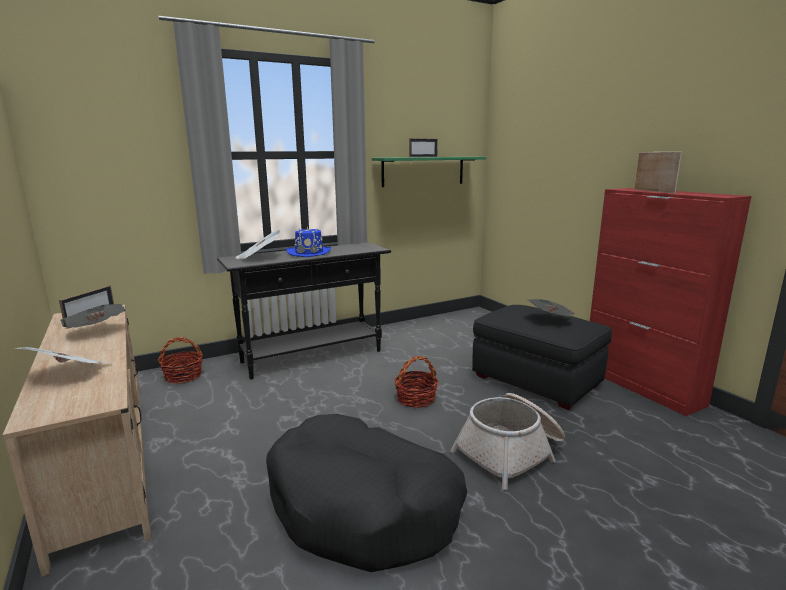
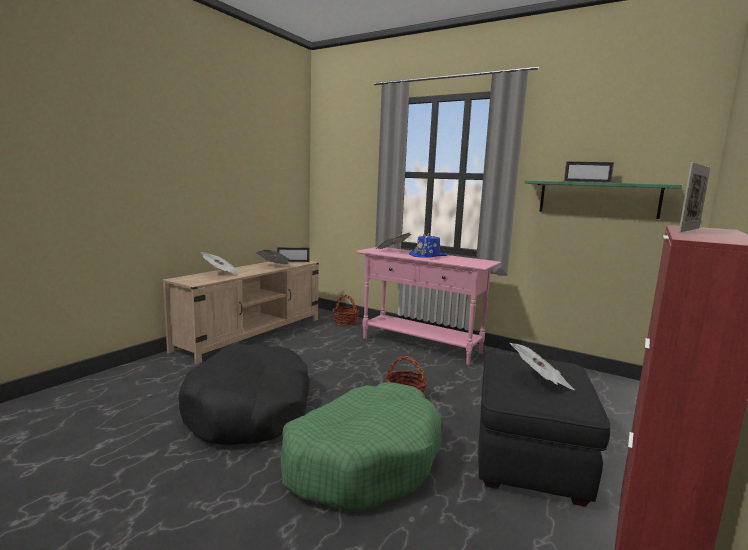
camera: 60 degrees right, 5 degrees down
(313, 356) = (421, 345): black console table -> pink console table
(511, 452) = (362, 459): basket -> green dog bed

